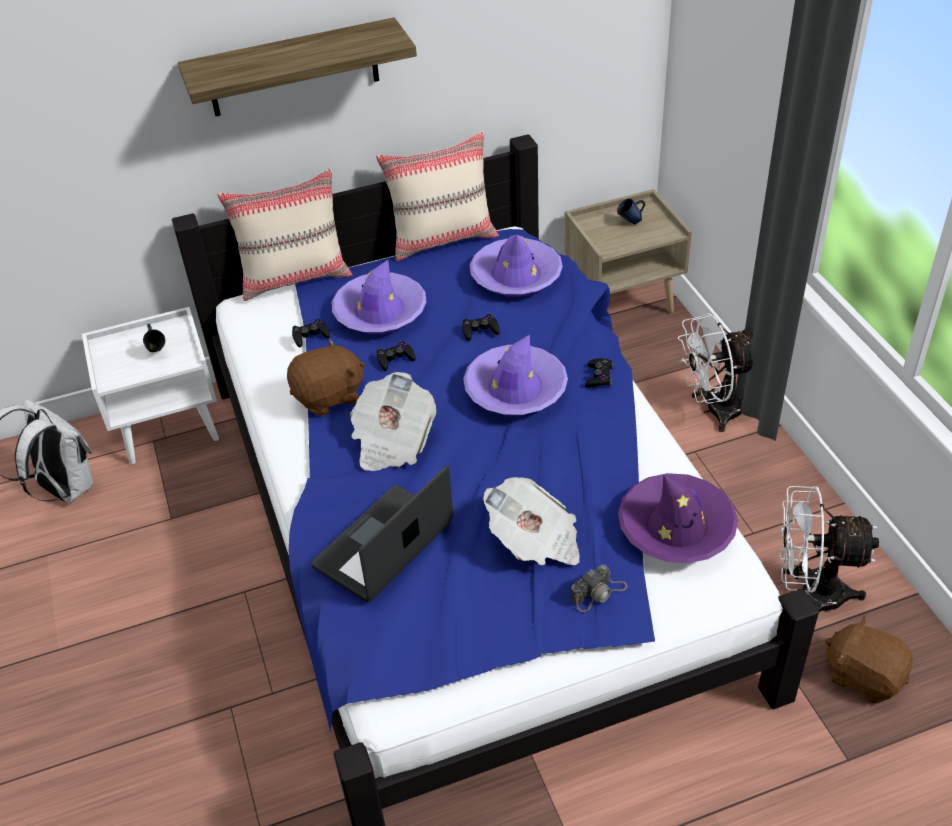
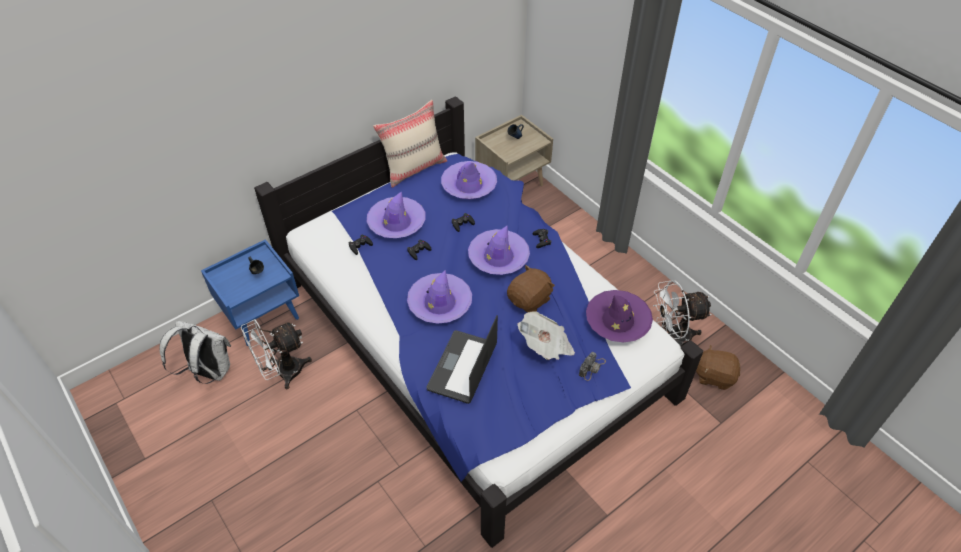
camera: 20 degrees left, 5 degrees up
(170, 427) = (263, 316): white nightstand -> blue nightstand
(293, 68) = (322, 81): shelf -> none
(295, 278) = (332, 209): beige pillow -> none
(329, 397) = (389, 283): brown plush toy -> brown plush toy (530, 300)
(392, 441) = (440, 303): newspaper -> purple hat
(714, 410) = (587, 241): white fan -> white fan (283, 373)

